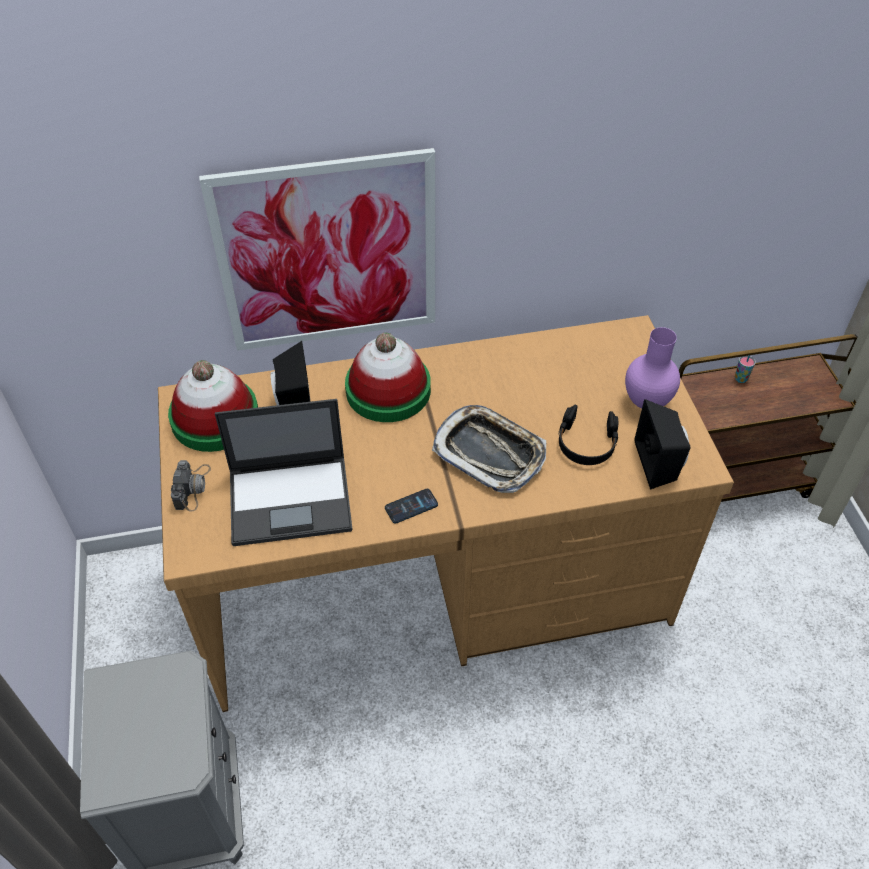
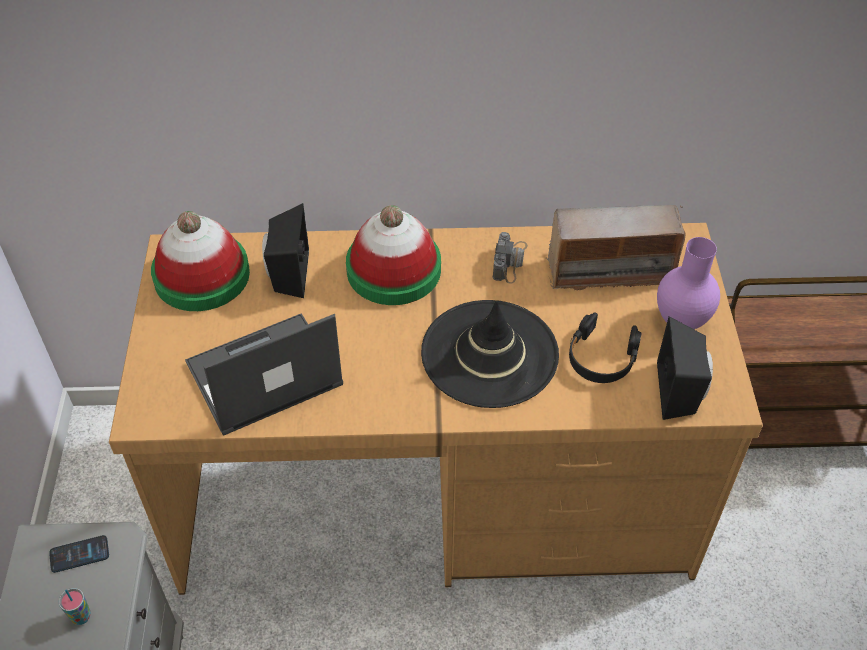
camera: 10 degrees right, 0 degrees up
(192, 487) = (161, 347): camera -> camera (510, 261)
(292, 500) = (262, 375): laptop -> laptop turned 150 degrees clockwise
(328, 254) = (340, 111): picture -> none
(411, 506) = (389, 400): phone -> phone (79, 554)
(489, 453) = (489, 353): tray -> black hat
(577, 366) = (611, 270): none -> radio
(740, 379) = (813, 310): cup -> cup (81, 617)

